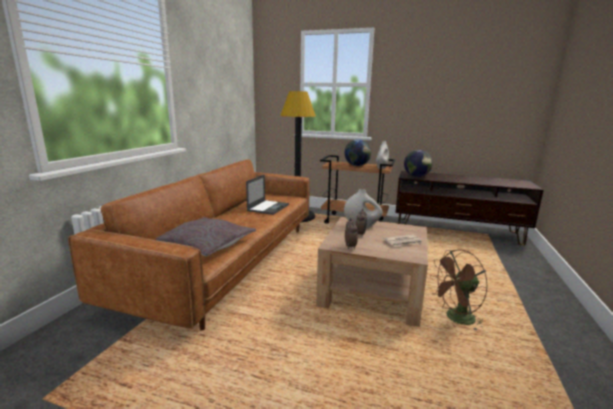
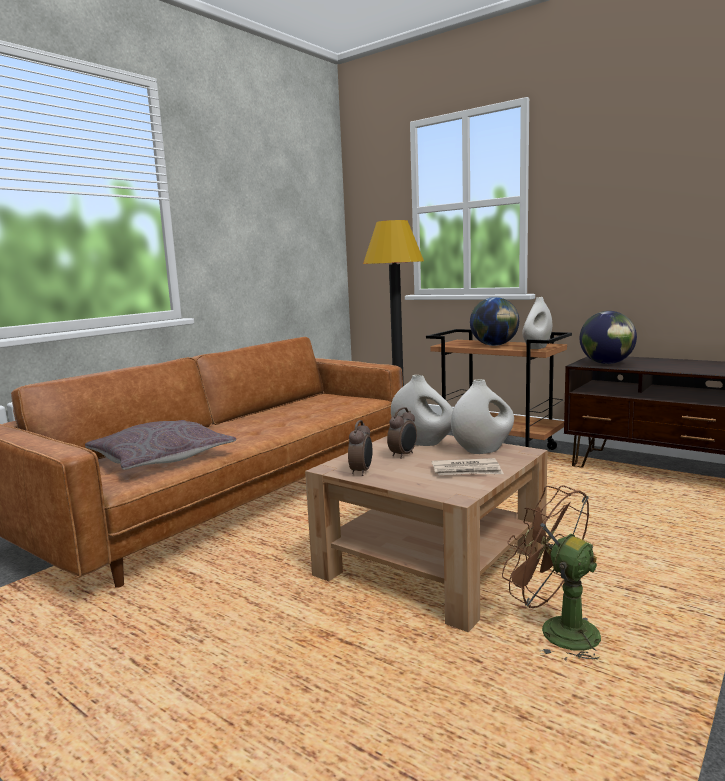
camera: 20 degrees right, 5 degrees down
(268, 207) = (309, 413): laptop -> none
(397, 229) = (483, 450): none -> white vase
(456, 319) = (556, 631): brown fan -> brown fan turned 45 degrees clockwise

